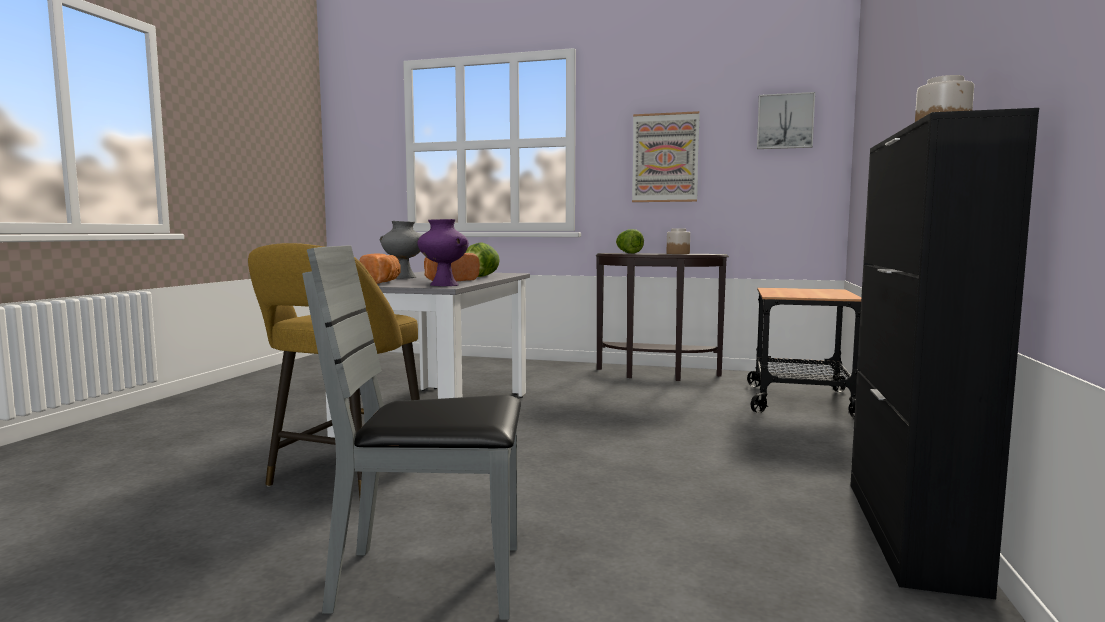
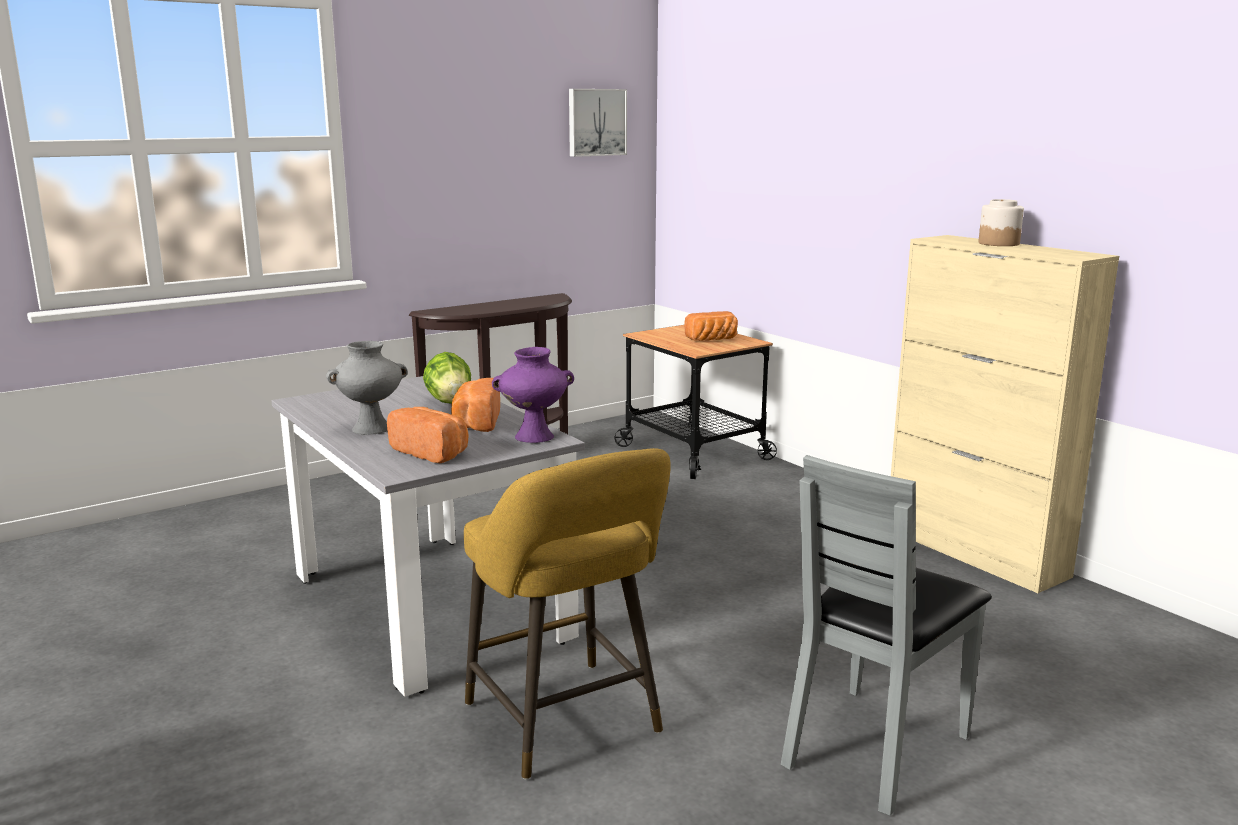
camera: 50 degrees left, 10 degrees up
(628, 253) = (462, 308): lettuce -> none
(665, 158) = (468, 167): picture -> none
(677, 253) = (523, 302): jar -> none
(814, 294) = (712, 340): none -> bread
(909, 532) = (975, 552): black cabinet -> beige cabinet

